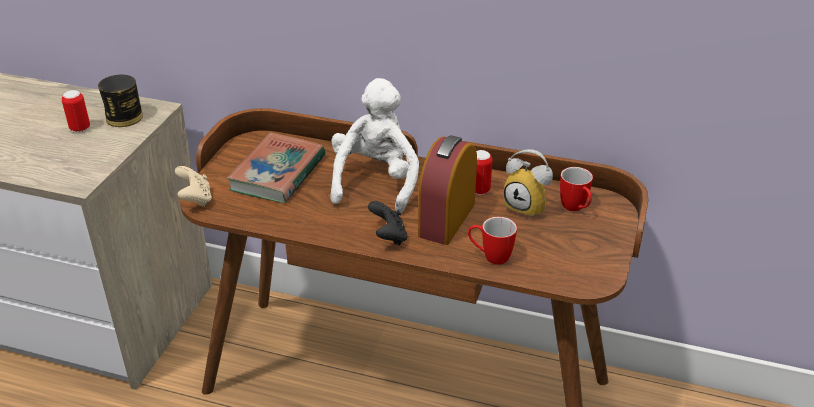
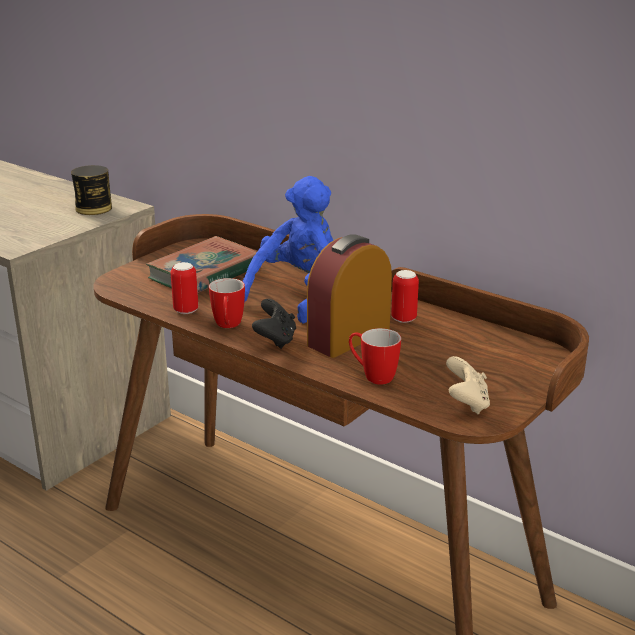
camera: 20 degrees right, 10 degrees down
(80, 128) = (49, 210): can -> can (186, 310)
(195, 199) = (111, 280): beige game controller -> beige game controller (466, 403)
(375, 182) = (297, 294): white plush toy -> blue plush toy
(528, 207) = (448, 342): alarm clock -> none
(575, 209) = (503, 353): mug -> mug (228, 326)

